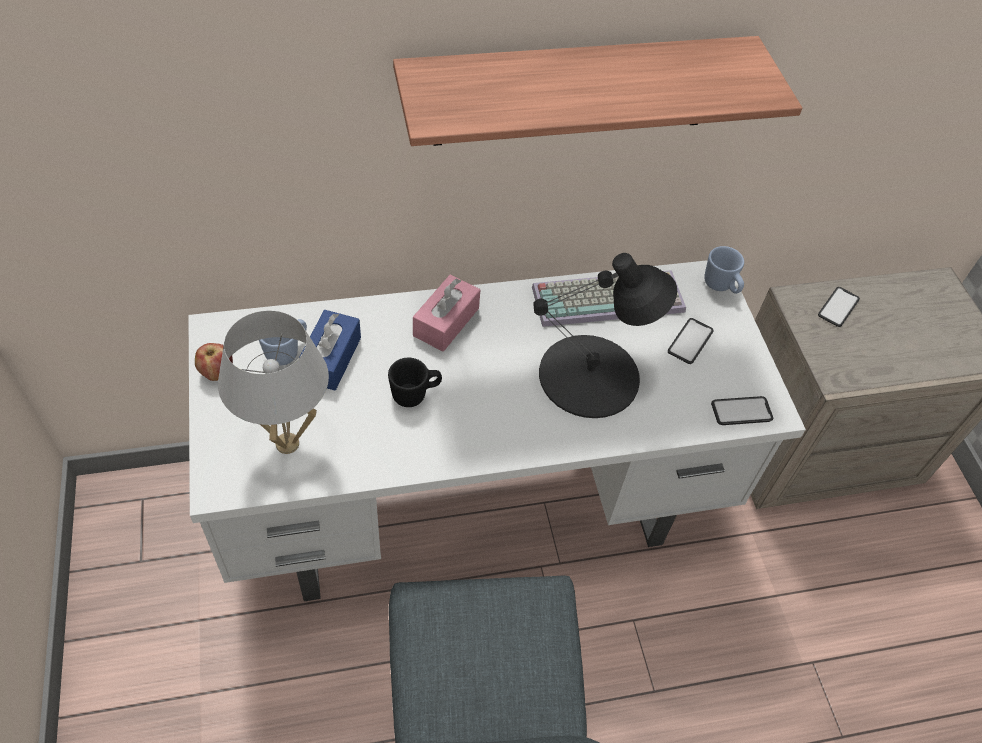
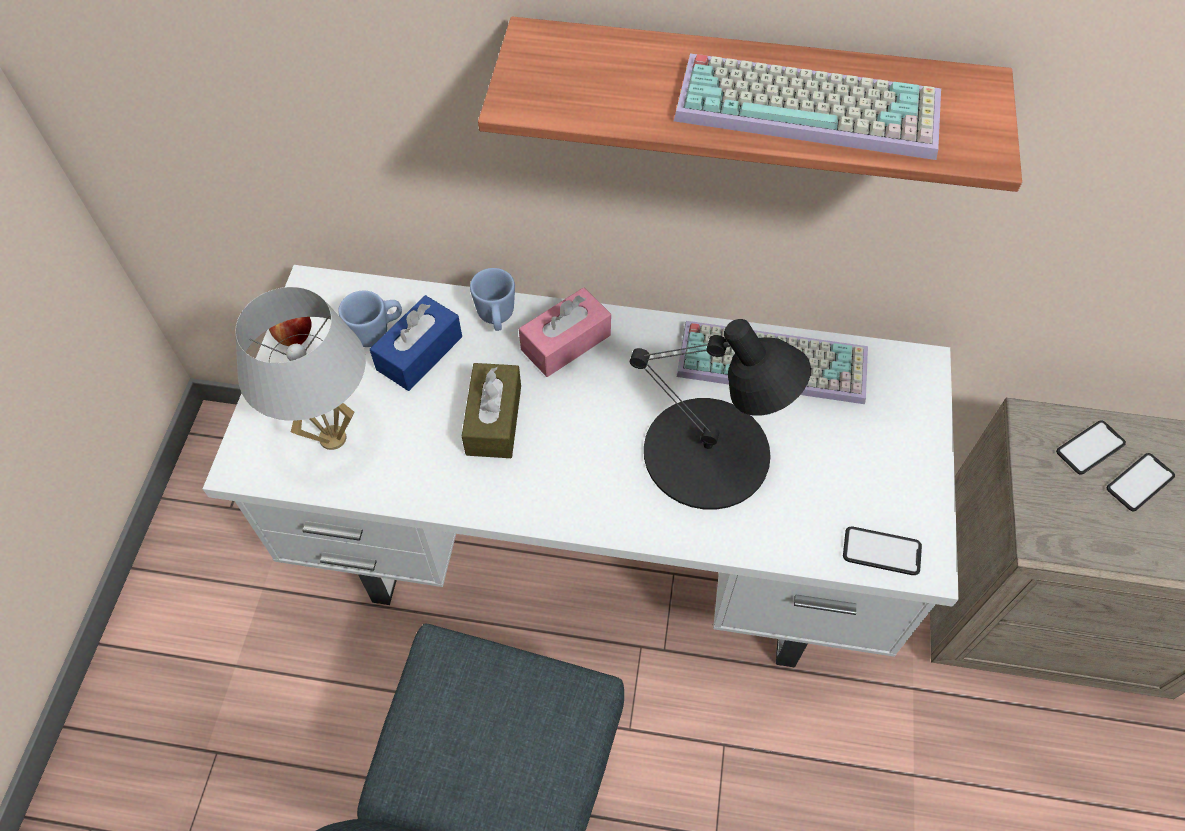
camera: 25 degrees right, 5 degrees up
(415, 394) = (494, 420): black mug -> brown tissue box
(643, 83) = (811, 106): none -> keyboard
(690, 341) = (854, 443): phone -> phone (1139, 482)
(721, 286) = (927, 383): blue mug -> blue mug (496, 318)

